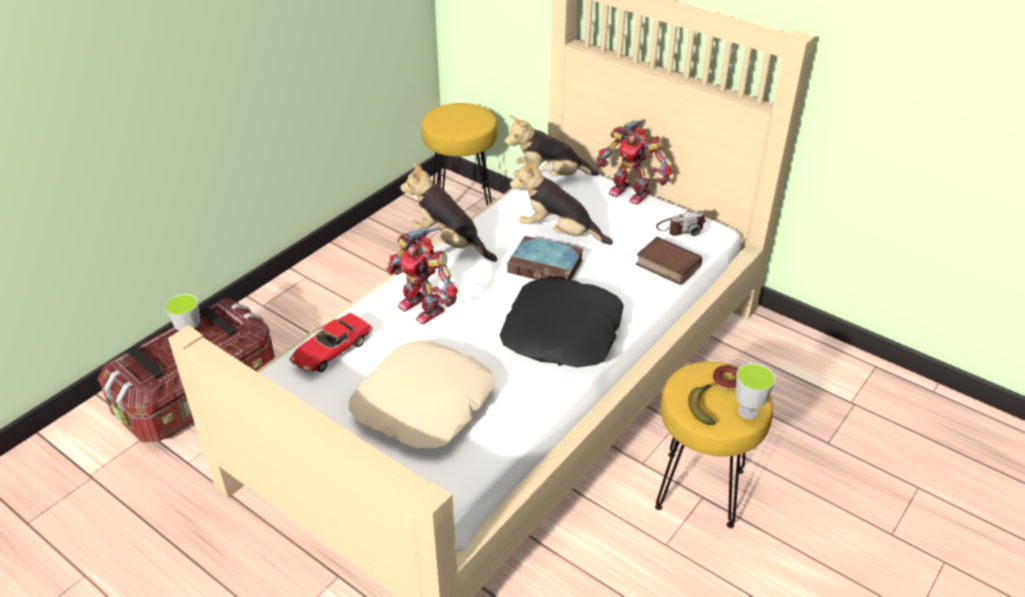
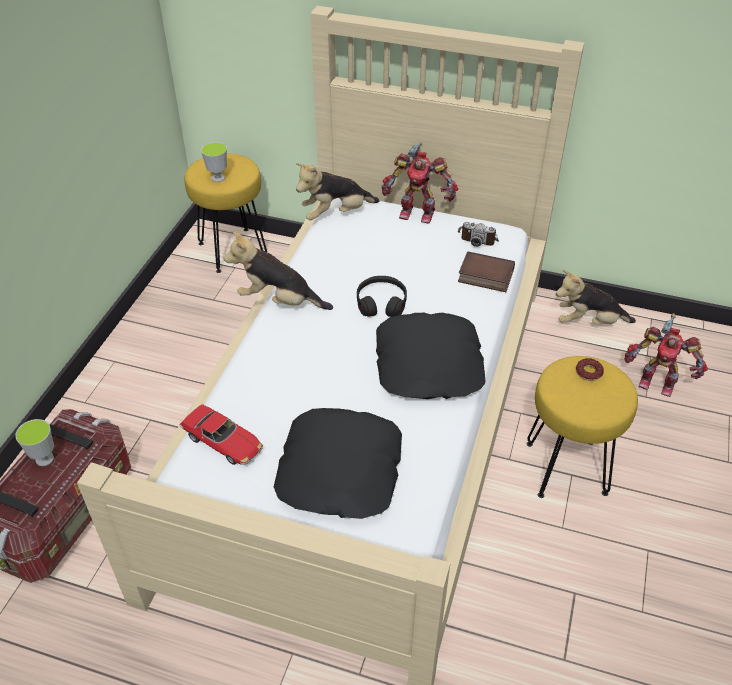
camera: 20 degrees left, 5 degrees up
(332, 351) = (223, 442): toy car -> toy car turned 75 degrees counterclockwise
(424, 307) = (289, 372): toy robot -> toy robot (657, 381)
(425, 404) = (341, 471): beige pillow -> black pillow
(547, 266) = (381, 302): book -> black headphones
(558, 233) = (375, 267): plush toy -> plush toy (588, 322)
(680, 228) = (478, 237): camera -> camera turned 60 degrees clockwise
(702, 406) = (581, 402): banana -> none
(747, 411) = (619, 396): cup -> cup (218, 178)

